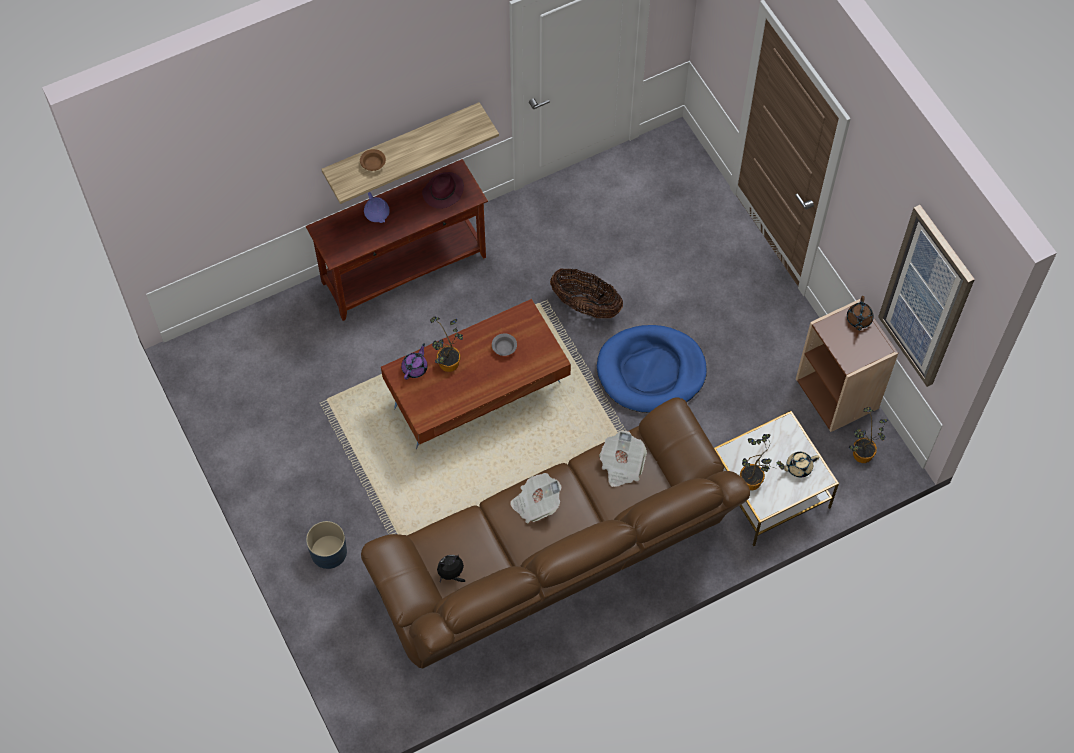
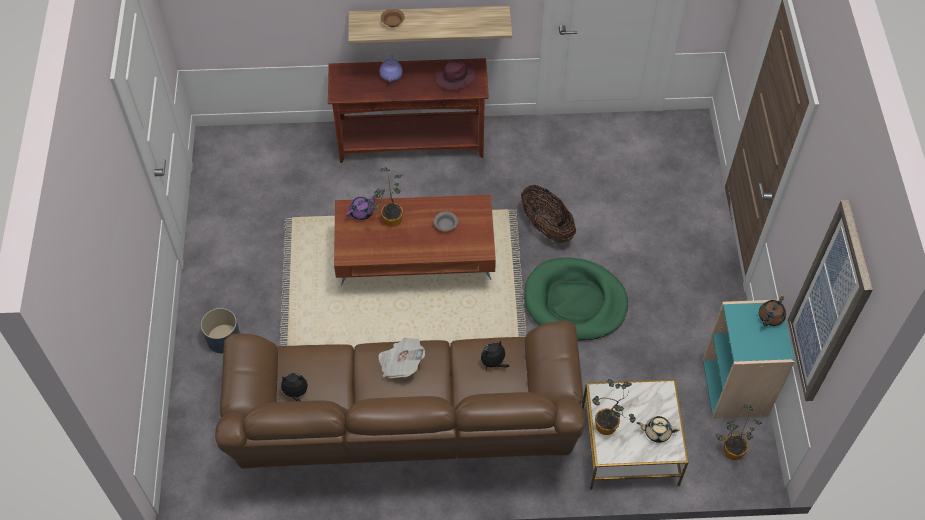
camera: 25 degrees right, 5 degrees down
(621, 465) = (493, 363): newspaper -> plush toy
(651, 371) = (575, 302): blue dog bed -> green dog bed
(838, 394) = (735, 388): brown bookcase -> turquoise bookcase

